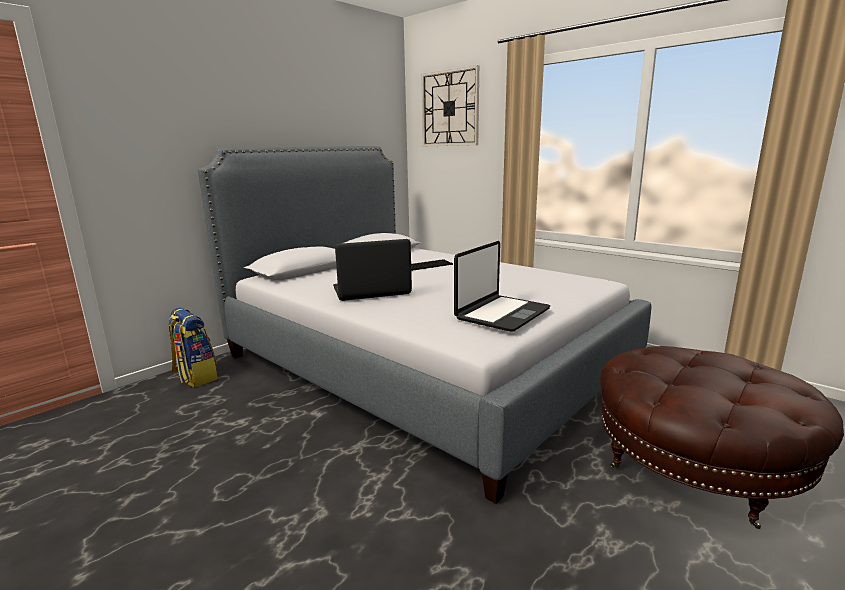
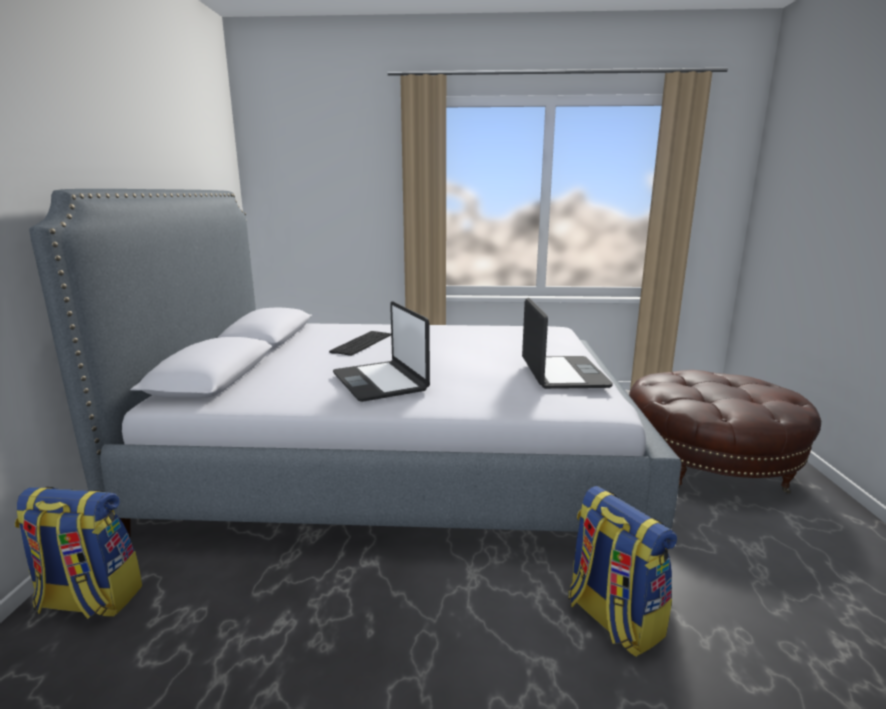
camera: 40 degrees left, 0 degrees up
(371, 291) = (381, 382): laptop -> laptop turned 60 degrees counterclockwise
(398, 515) = (612, 619): none -> backpack
(450, 108) = (312, 146): wall clock -> none

